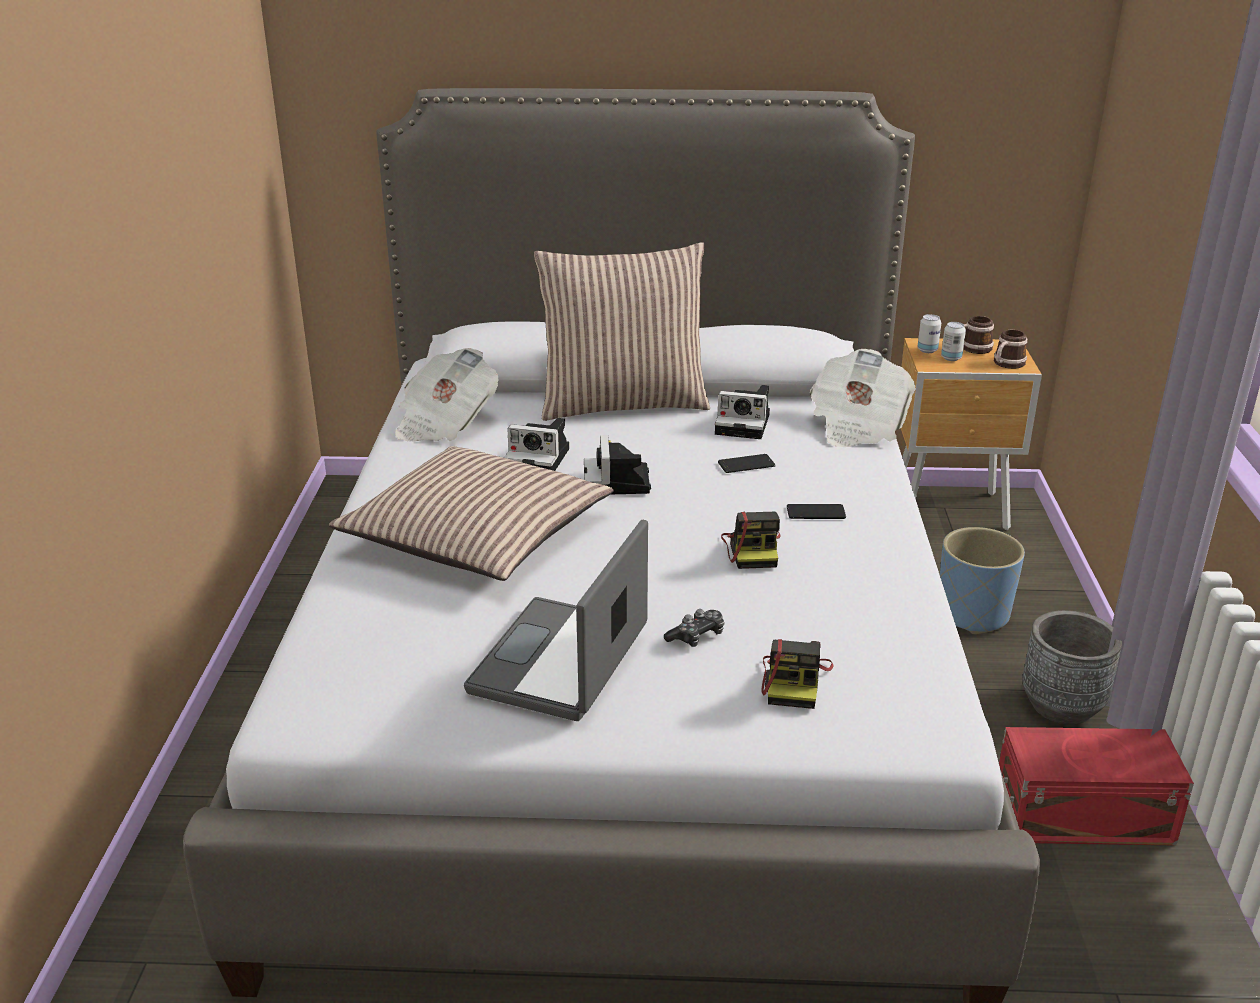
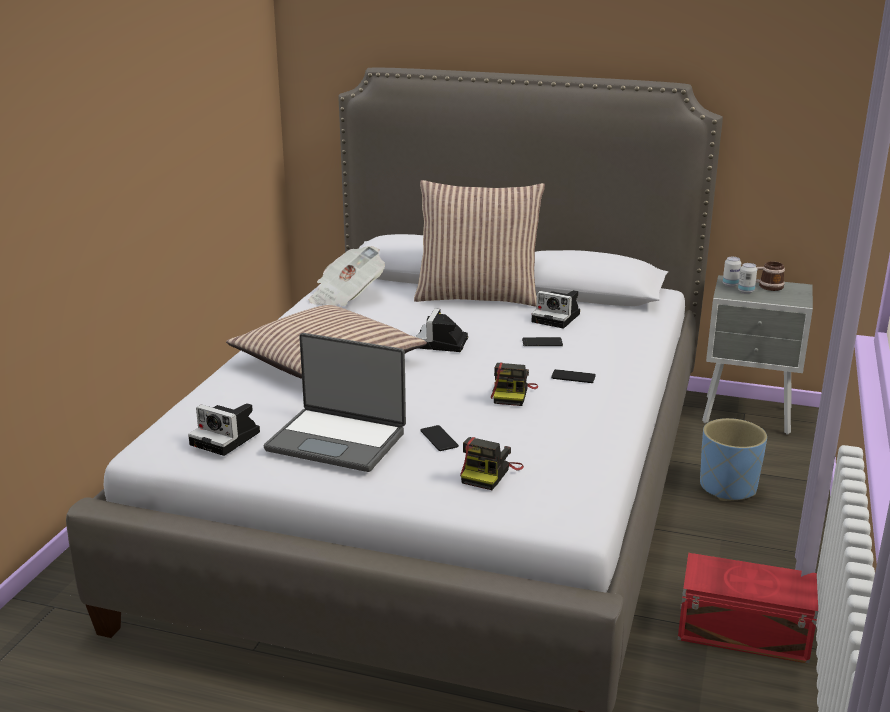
camera: 15 degrees right, 5 degrees down
(540, 459) = (397, 324): camera -> camera (228, 438)
(562, 662) = (337, 440): laptop -> laptop turned 105 degrees counterclockwise
(696, 636) = (439, 439): game controller -> phone
(857, 426) = (641, 327): newspaper -> none
(952, 511) = (749, 416): brown nightstand -> grey nightstand
(1006, 364) = (788, 299): mug -> none
(1061, 706) = (766, 558): grey planter -> none

